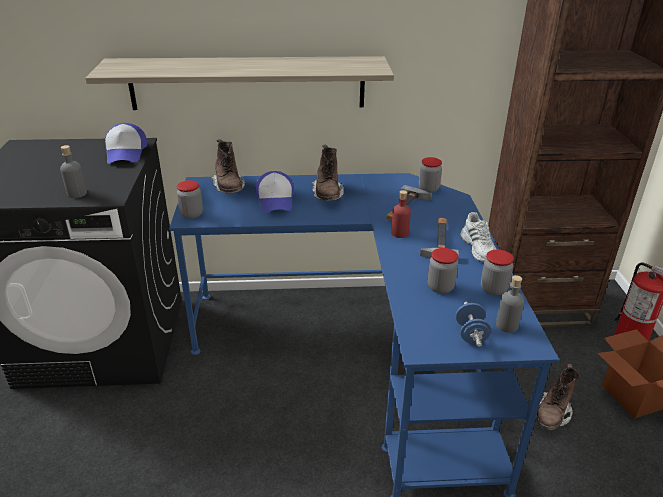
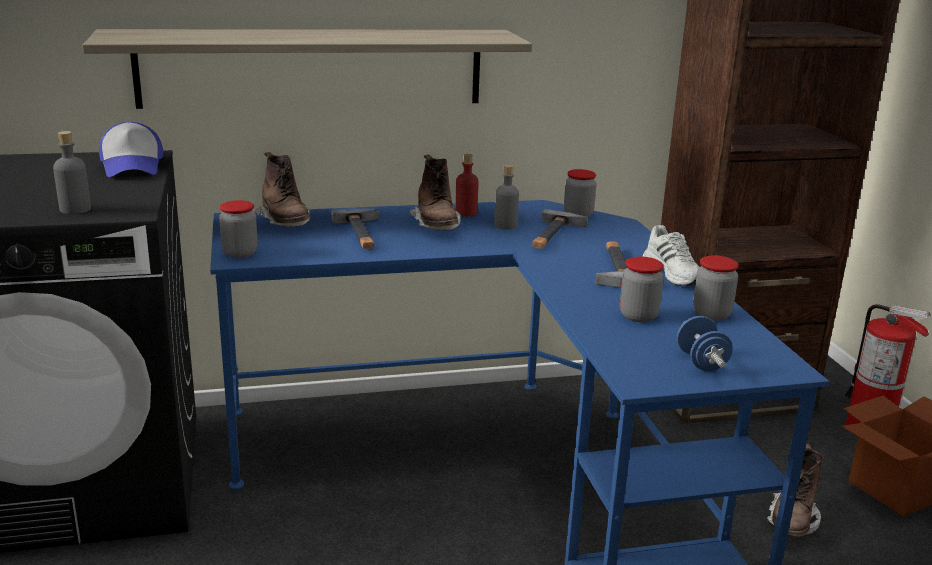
camera: 10 degrees left, 10 degrees down
(276, 200) = (362, 233): cap -> hammer
(399, 233) = (557, 262): red bottle -> red bottle (466, 213)
(506, 325) = (745, 350): grey bottle -> grey bottle (505, 225)

